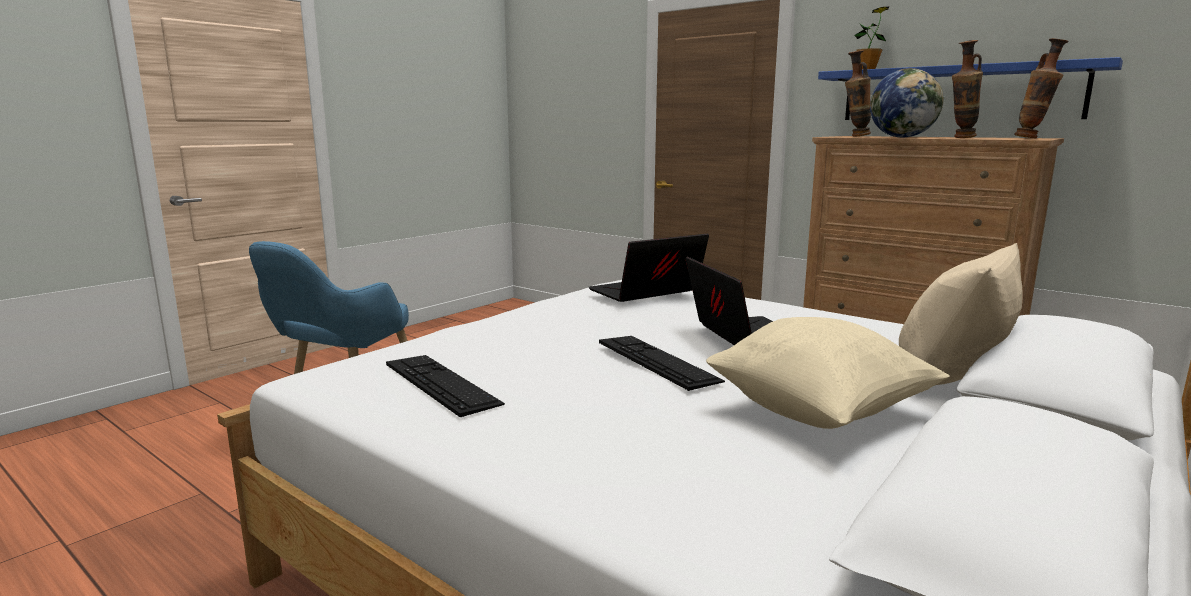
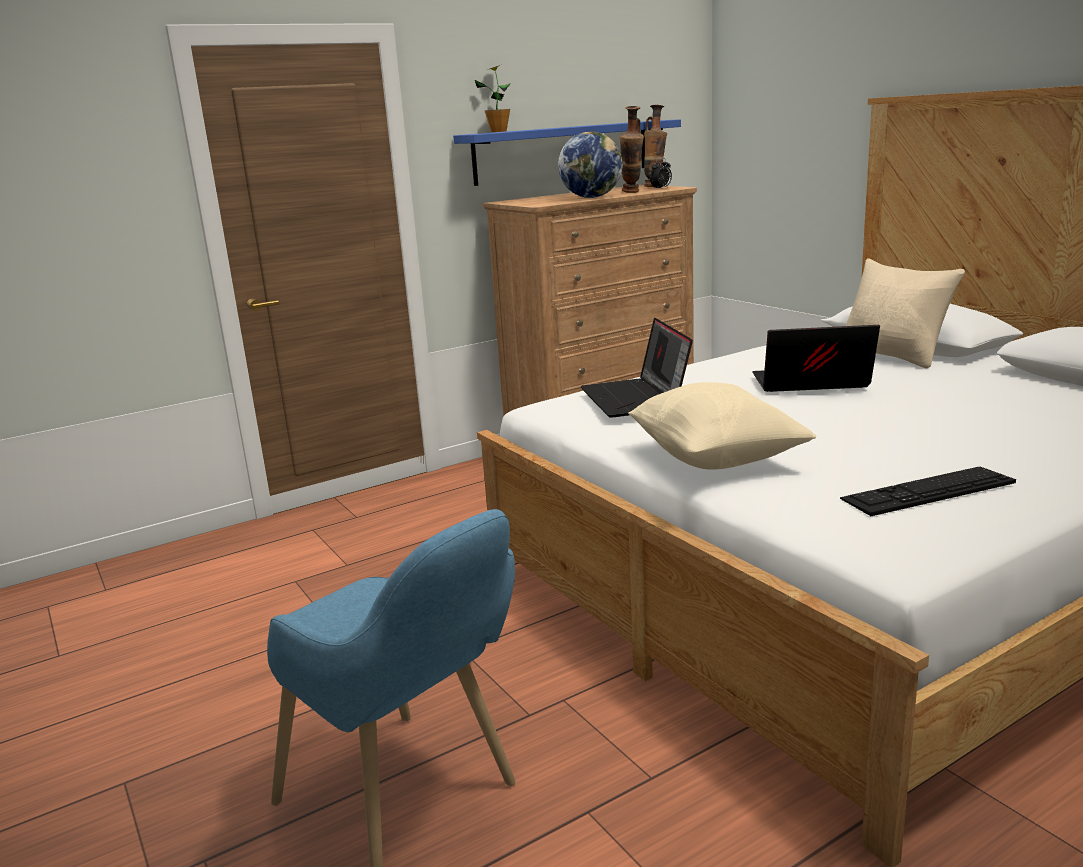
camera: 70 degrees left, 5 degrees up
(656, 360) = (863, 414): keyboard -> none
(820, 414) = (968, 390): beige pillow -> beige pillow (715, 460)
(855, 136) = (532, 201): vase -> none
(1011, 138) = (661, 189): none -> alarm clock

